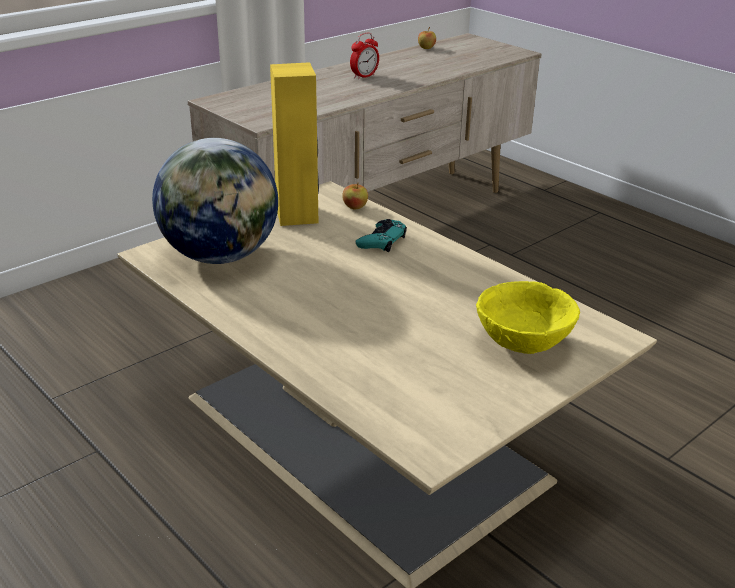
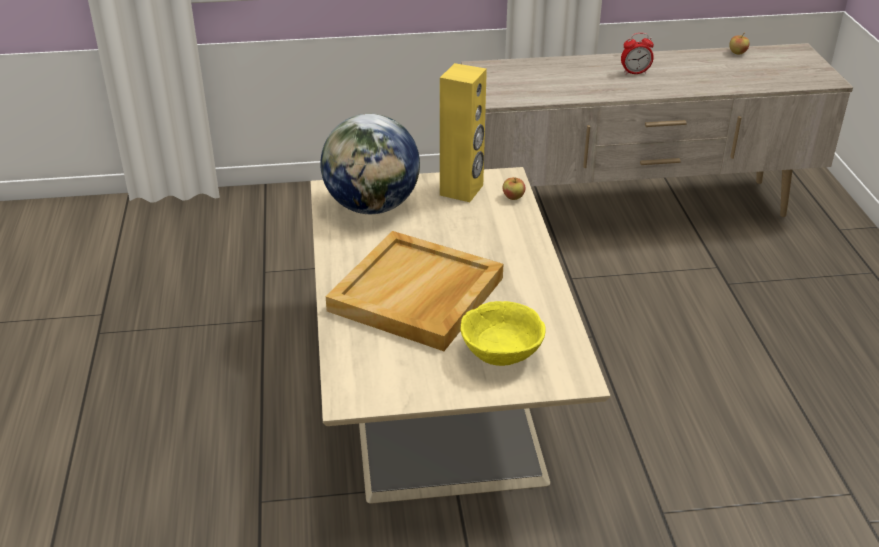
camera: 35 degrees right, 5 degrees up
(372, 321) = (417, 295): none -> beige tray
(382, 241) = (499, 234): turquoise game controller -> none

